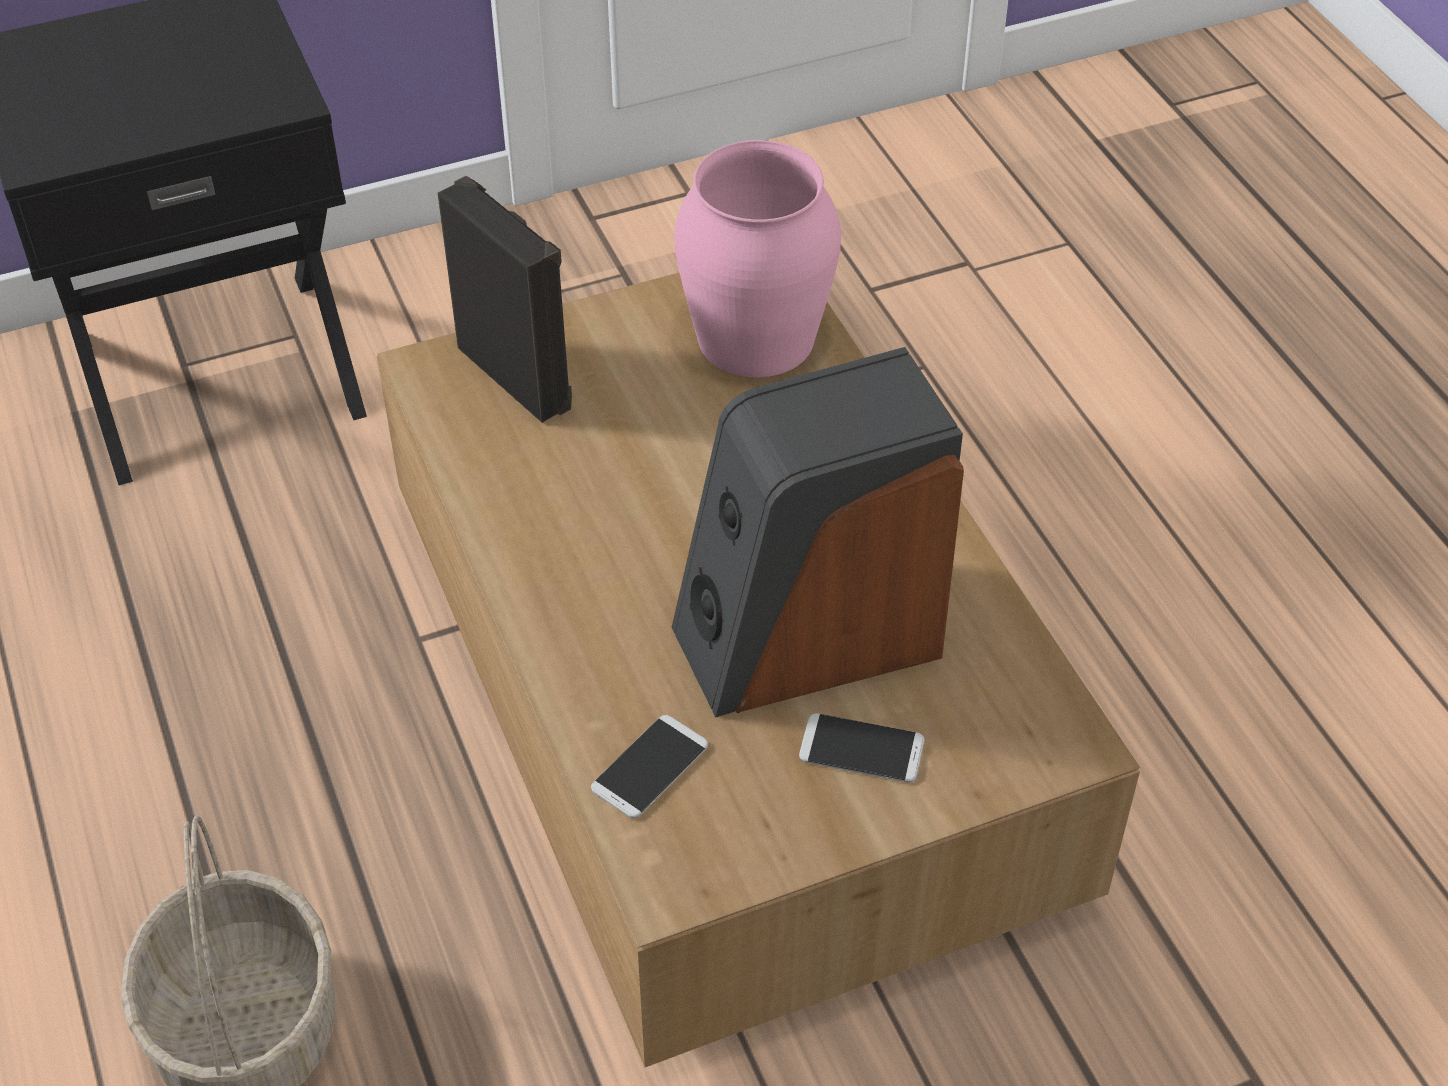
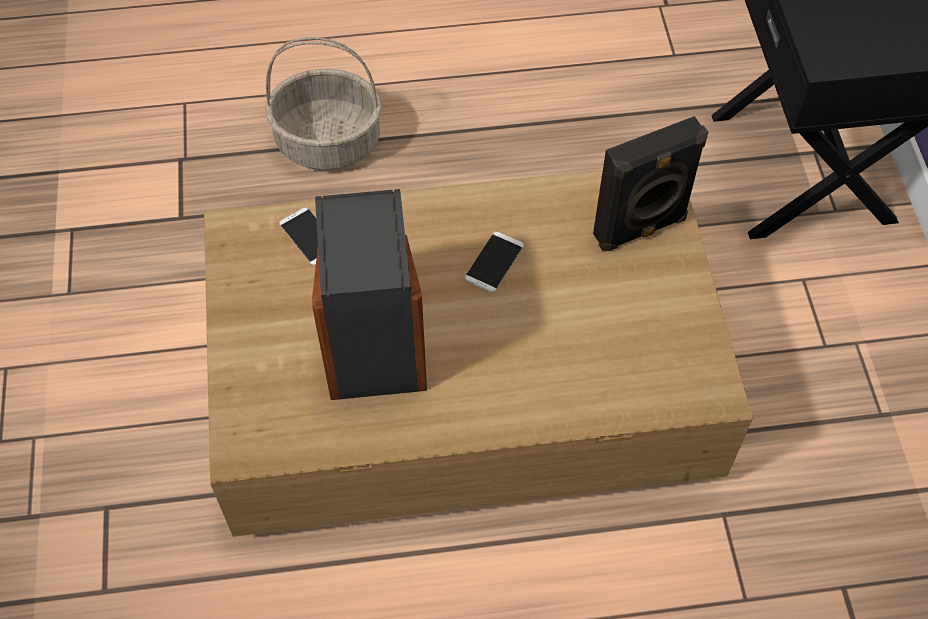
camera: 105 degrees right, 10 degrees up
(757, 337) = (649, 372): pink vase -> none
(861, 749) = (281, 339): phone -> phone (494, 262)

